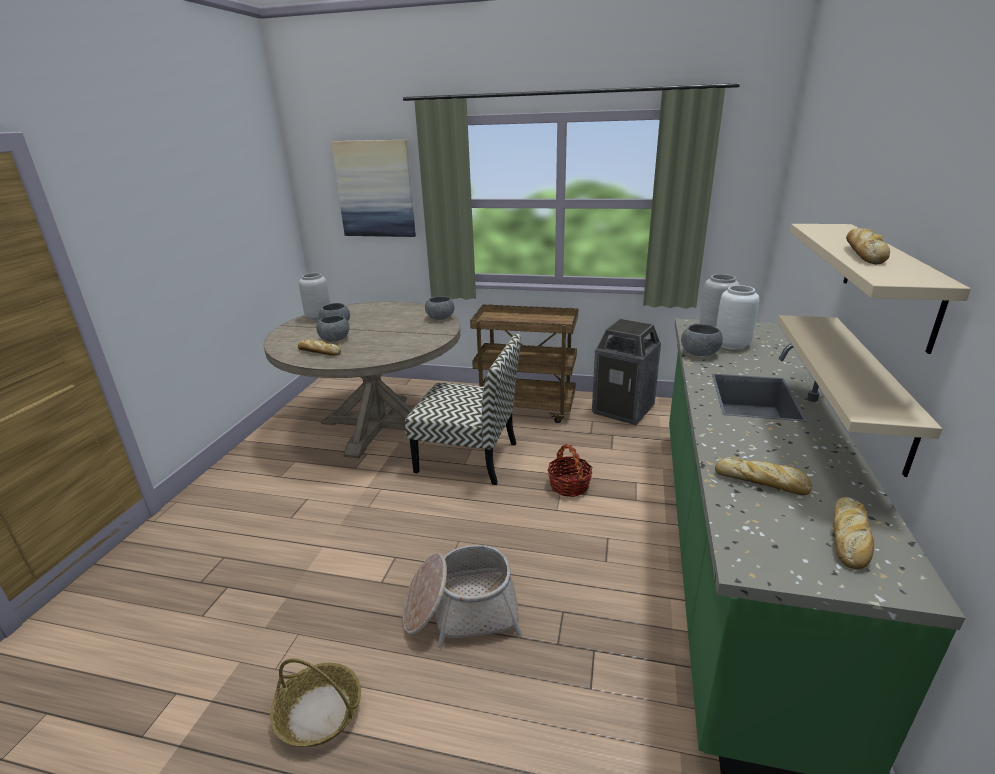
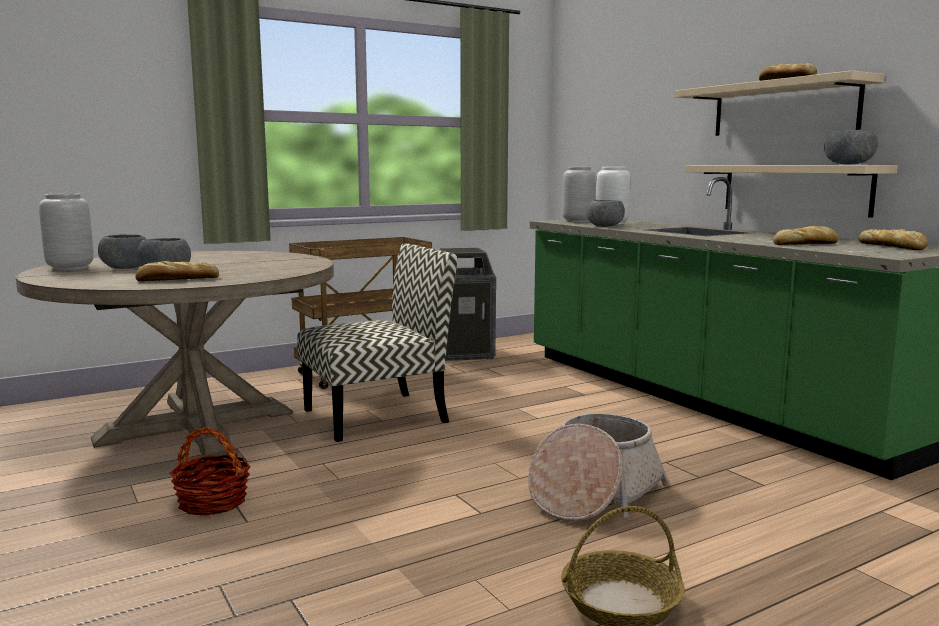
camera: 45 degrees left, 15 degrees down
(375, 189) = (105, 89): picture -> none
(440, 318) = (264, 253): grey bowl -> grey bowl (849, 164)
(569, 485) = (516, 403): basket -> basket (212, 502)

